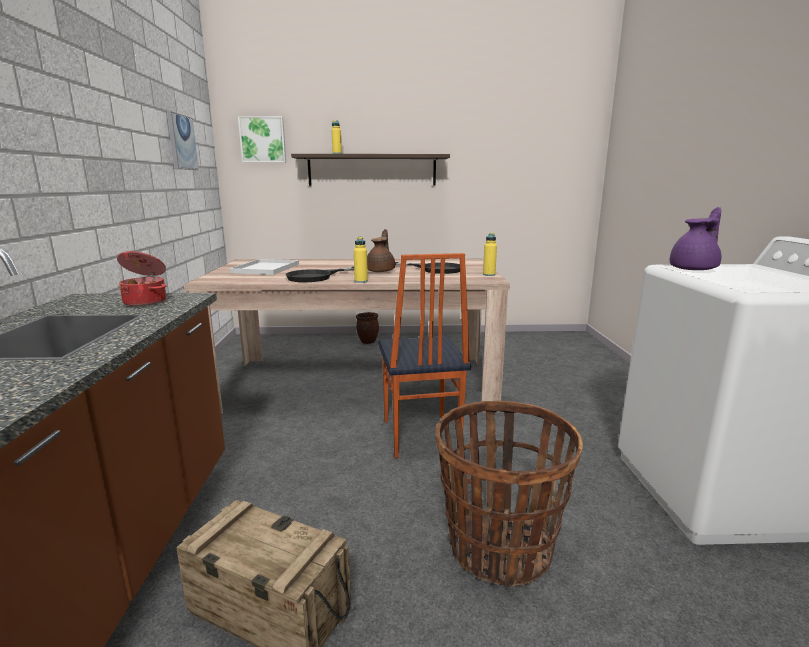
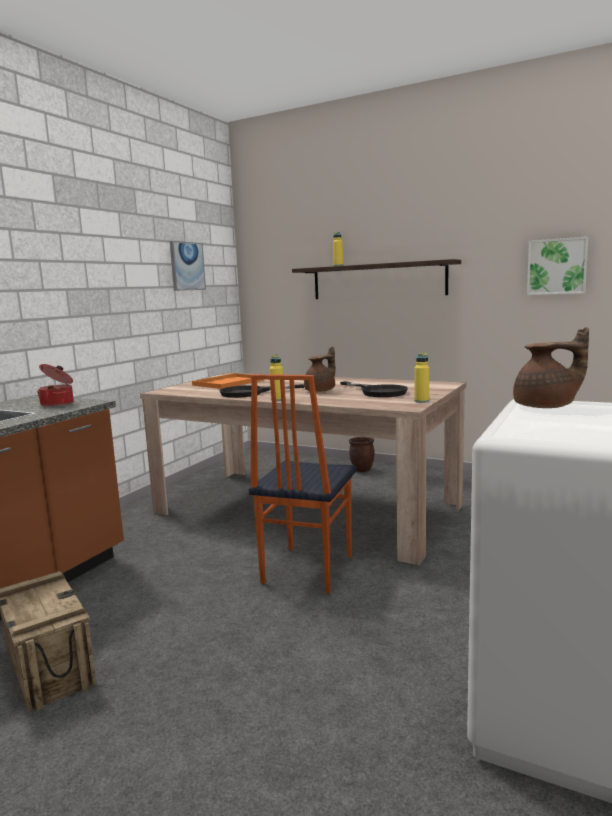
camera: 30 degrees right, 5 degrees down
(263, 140) = (276, 256): picture -> picture (557, 266)
(266, 268) = (228, 383): white tray -> orange tray
(498, 548) = (259, 684): basket -> none
(695, 269) = (547, 406): purple teapot -> brown teapot

